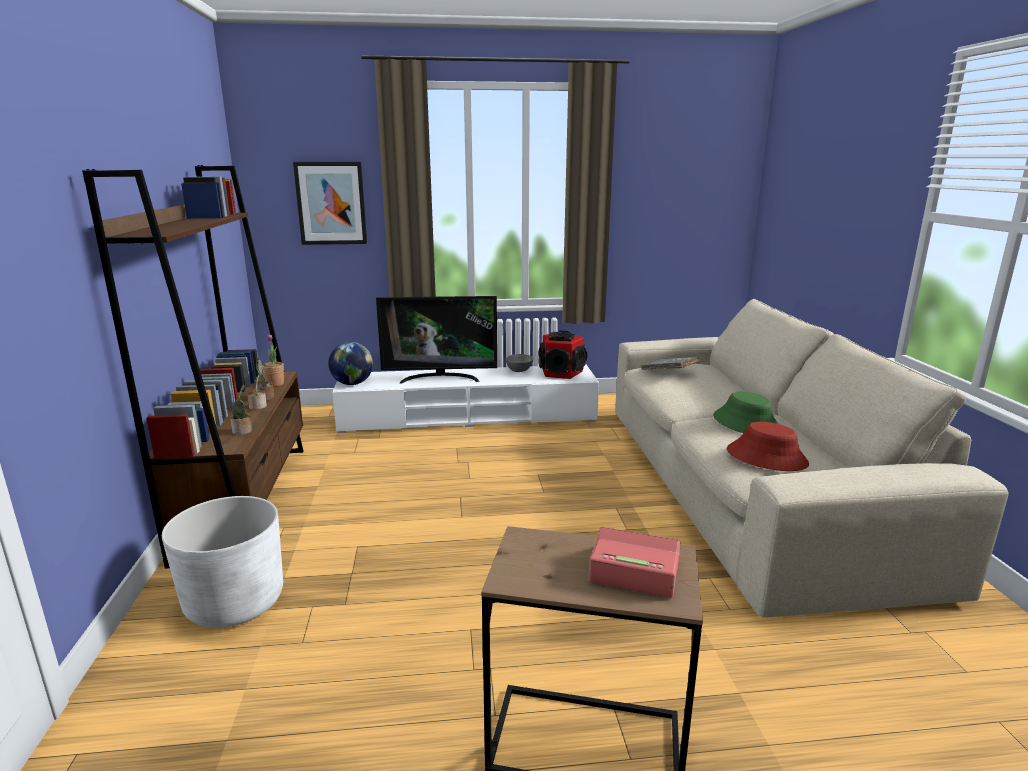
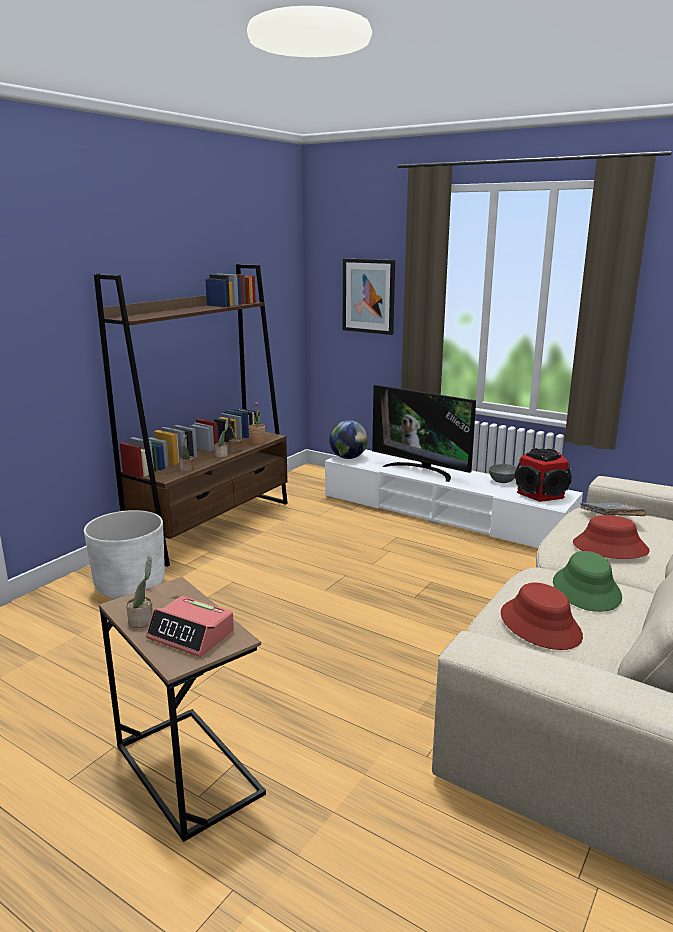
camera: 40 degrees right, 0 degrees up
(563, 583) = (143, 621): none -> potted plant
(634, 571) = (191, 635): alarm clock -> alarm clock turned 150 degrees clockwise
(705, 391) = (610, 547): none -> red hat

